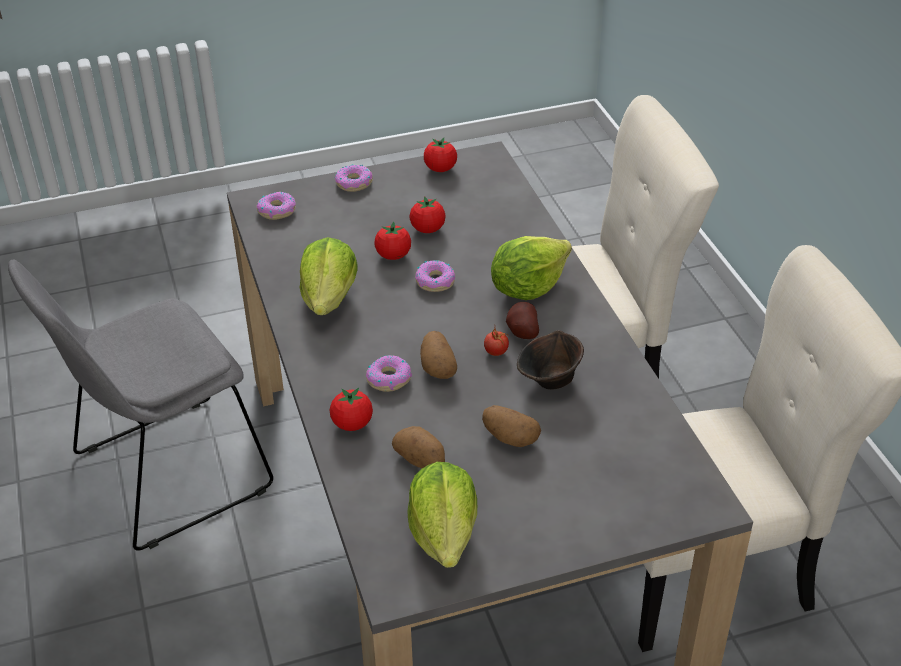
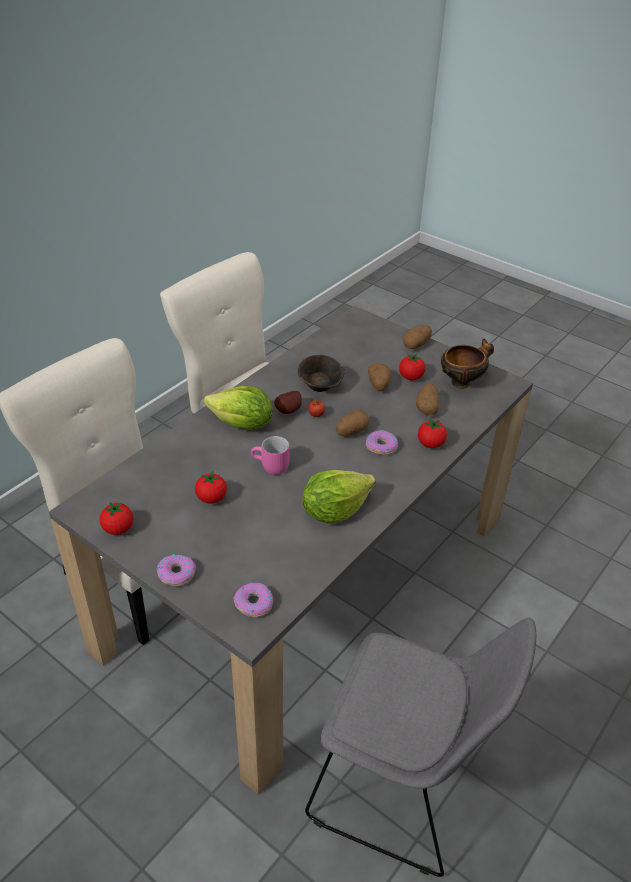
camera: 125 degrees left, 0 degrees up
(393, 255) = (258, 501): tomato -> tomato (411, 377)
(435, 281) = (270, 467): donut -> pink mug
(444, 534) = (462, 382): lettuce -> bowl
(578, 535) = (416, 345): none -> potato

